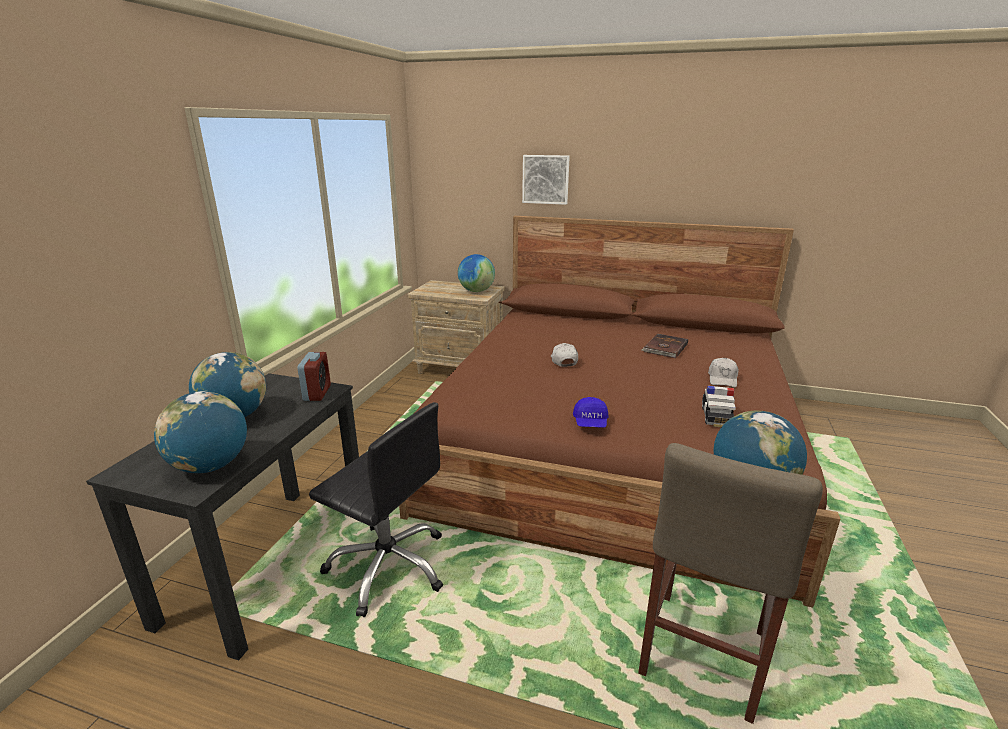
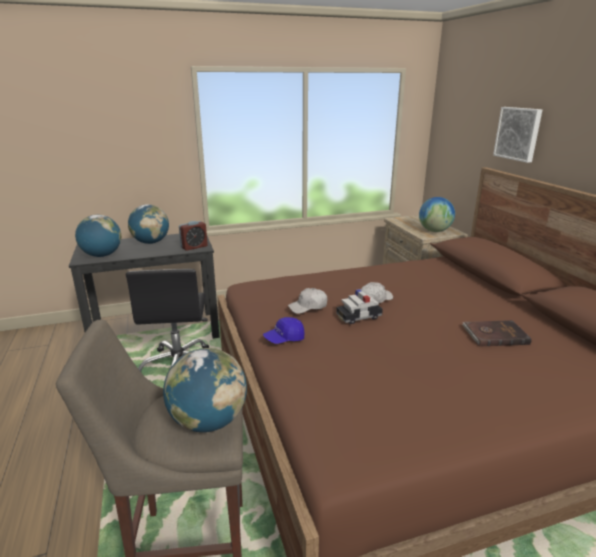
camera: 55 degrees right, 0 degrees up
(716, 416) = (375, 396): toy car -> toy car (358, 316)
(722, 379) = (472, 383): white cap -> white cap (308, 307)

